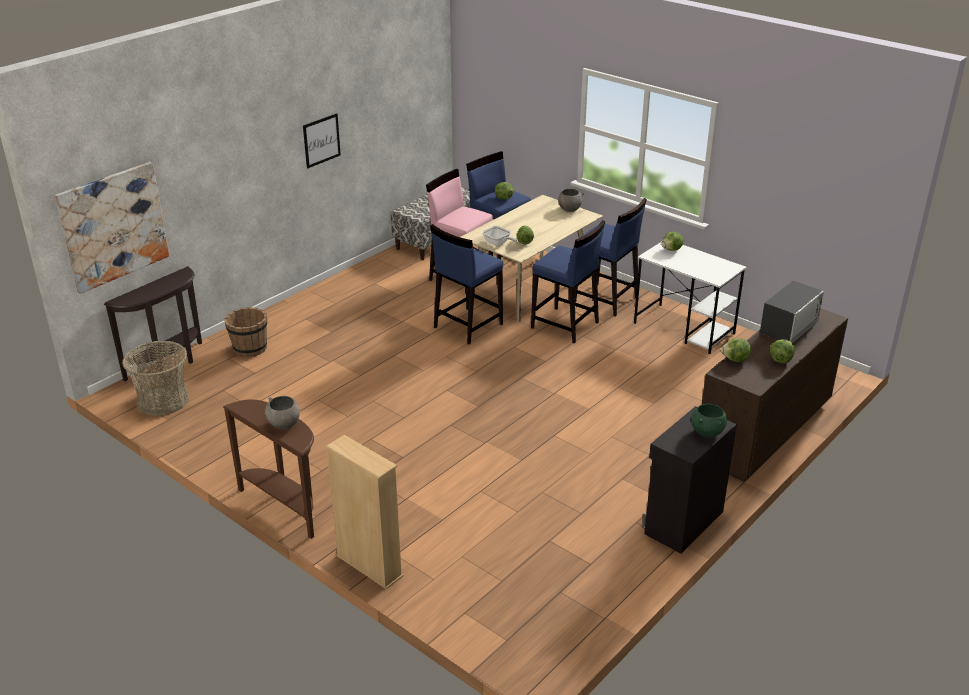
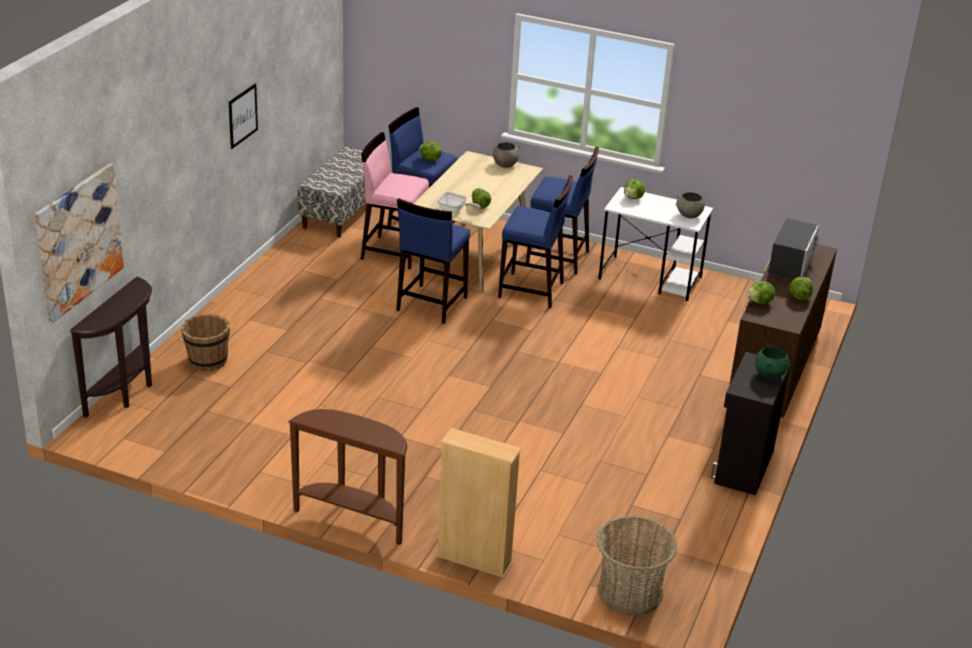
camera: 20 degrees left, 0 degrees up
(163, 401) = (146, 432): basket -> basket (630, 592)
(284, 424) = (366, 429): grey bowl -> grey bowl (688, 215)

